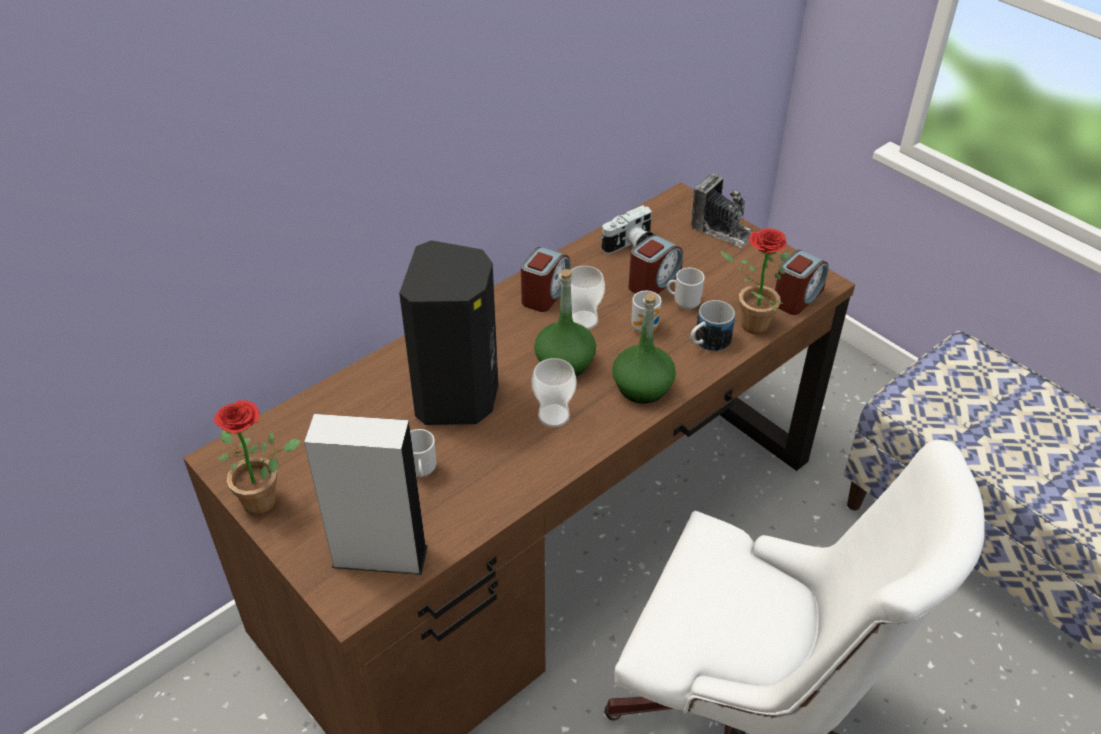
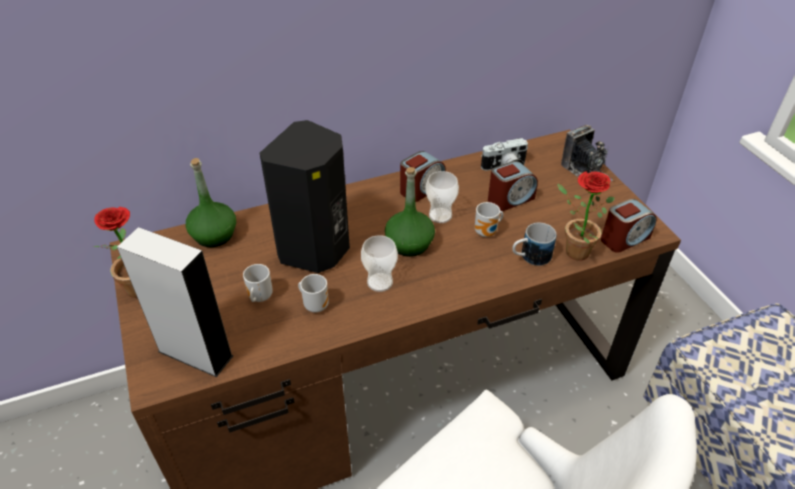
camera: 20 degrees right, 0 degrees up
(642, 387) = (460, 278): green bottle -> green bottle (214, 235)
(685, 303) = (527, 221): mug -> mug (315, 305)

